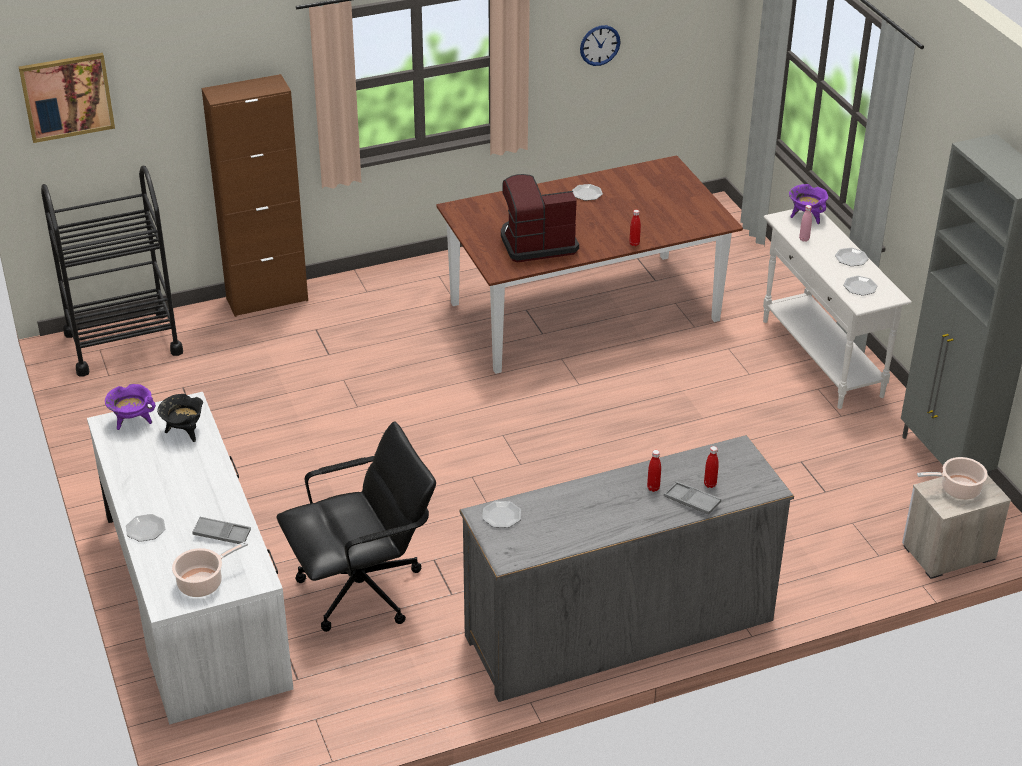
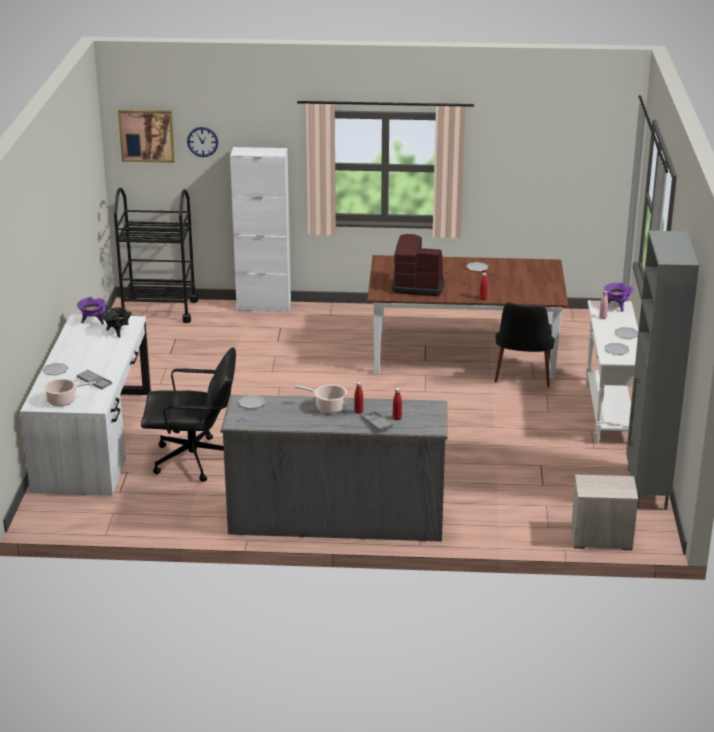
camera: 25 degrees right, 10 degrees down
(267, 299) = (264, 306): brown cabinet -> white cabinet
(599, 45) = (523, 173): wall clock -> wall clock (202, 141)
(683, 332) = (522, 379): none -> black chair
(957, 489) = (604, 484): cooking pot -> cooking pot (328, 407)

